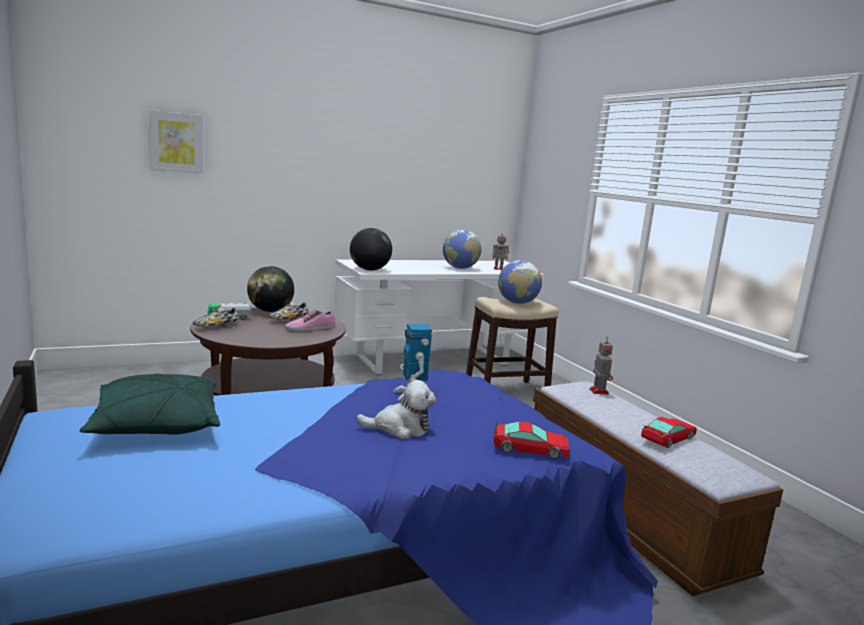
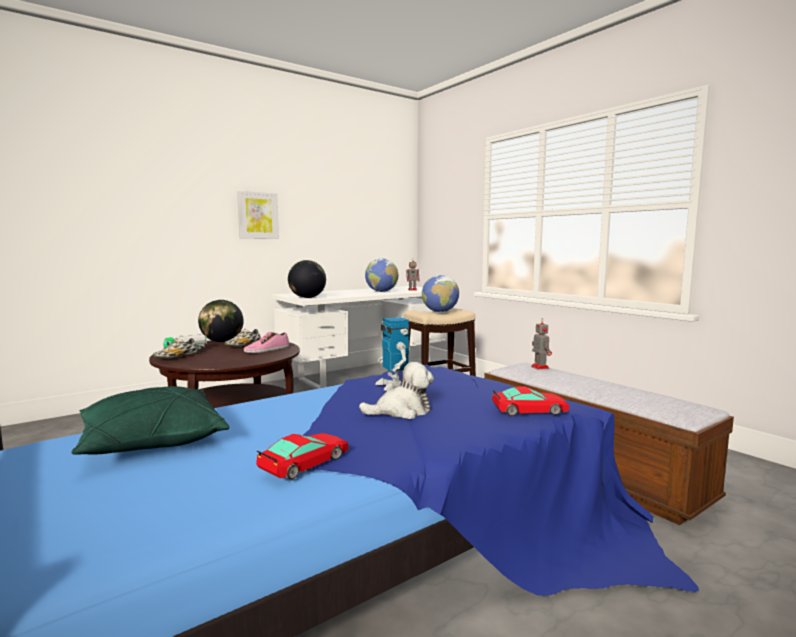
camera: 10 degrees left, 5 degrees down
(176, 142) = (114, 194): picture -> picture (258, 215)
(668, 438) = (621, 392): toy car -> toy car (305, 463)

